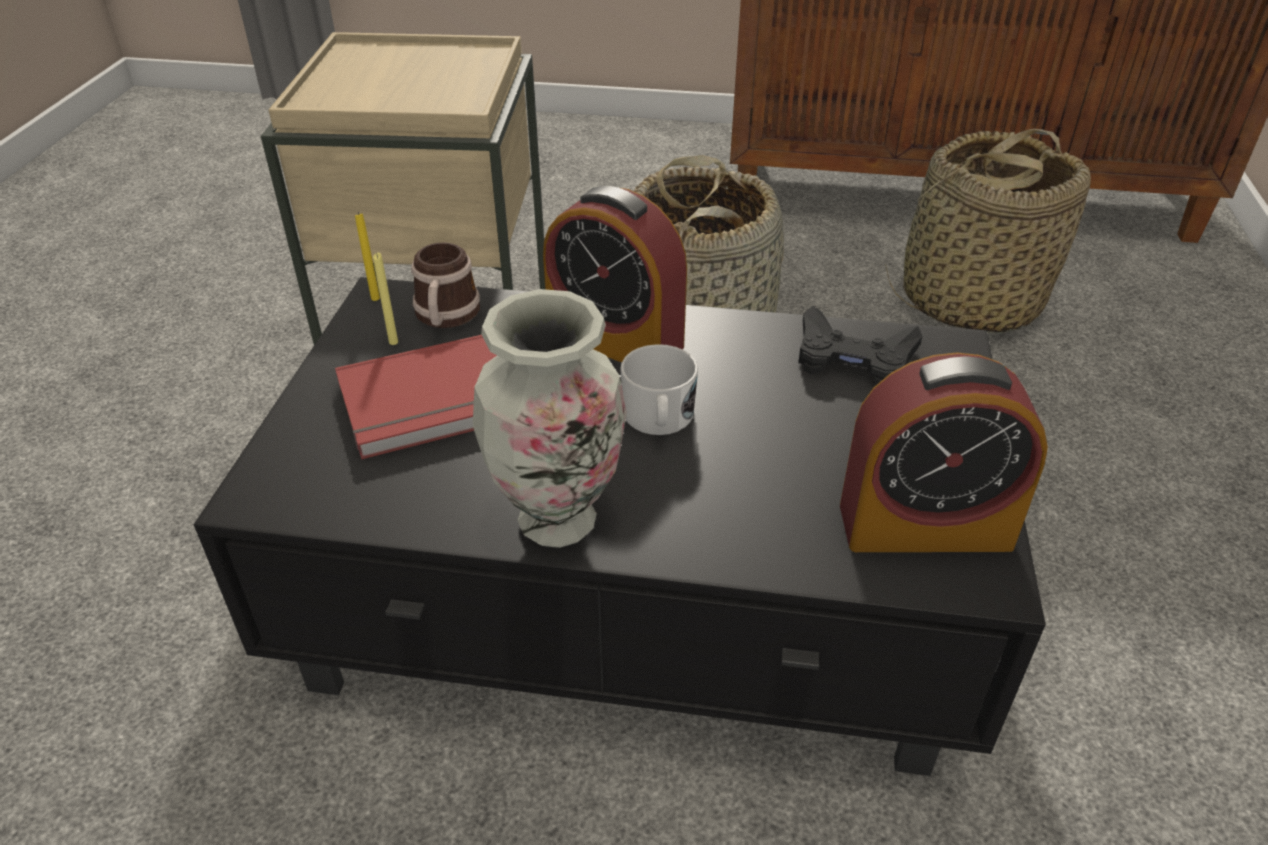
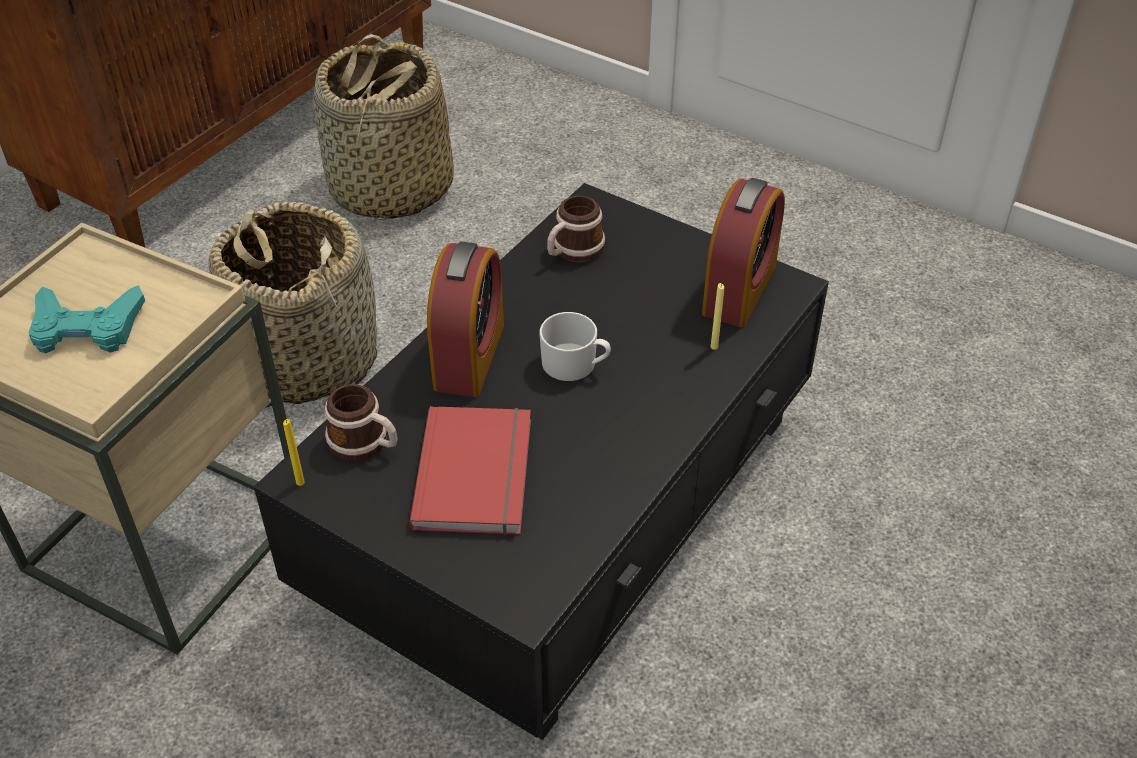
camera: 65 degrees left, 5 degrees up
(393, 342) = (377, 484): yellow candle -> yellow candle (714, 347)
(394, 78) = (86, 328): none -> turquoise game controller
(557, 521) = (646, 446): vase -> none
(615, 340) = (469, 356): alarm clock -> alarm clock turned 45 degrees counterclockwise
(853, 358) = (573, 251): black game controller -> mug

